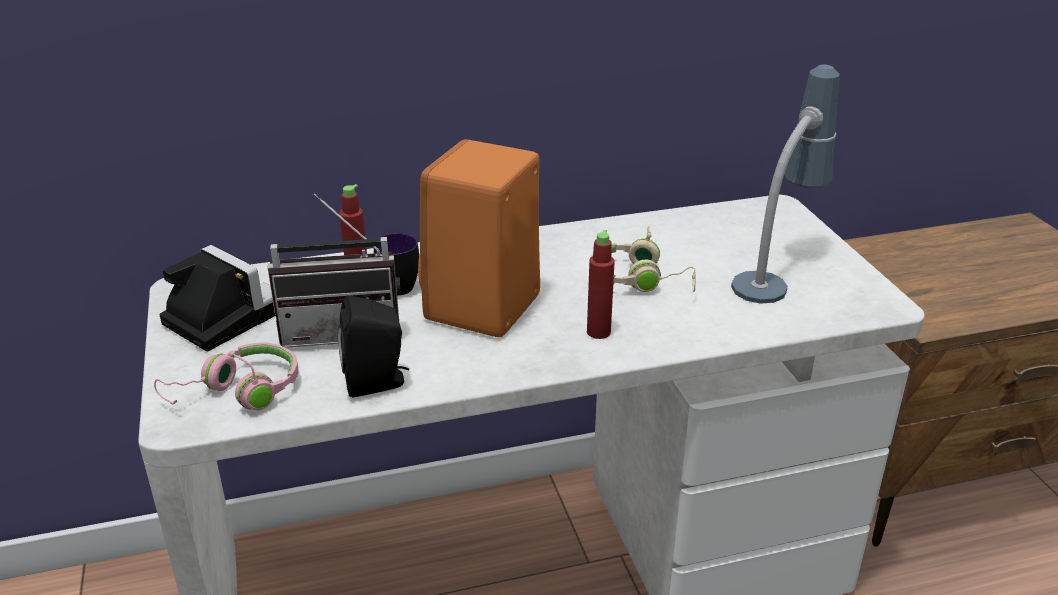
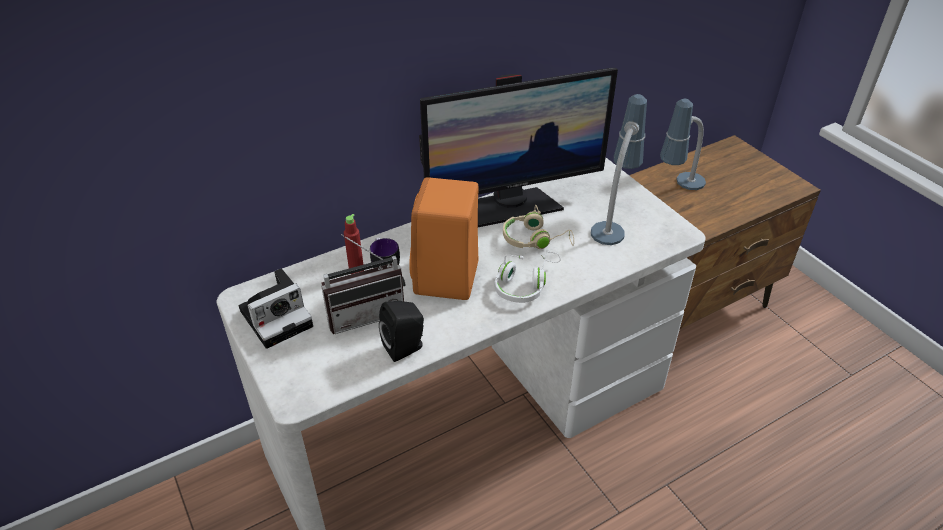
camera: 15 degrees left, 10 degrees up
(220, 316) = (278, 316): camera -> camera turned 120 degrees clockwise
(238, 392) = (321, 372): pink headphones -> none
(598, 332) = (524, 284): red bottle -> white headphones
(625, 235) = (512, 205): none -> monitor
(913, 268) = (678, 190): none -> table lamp

